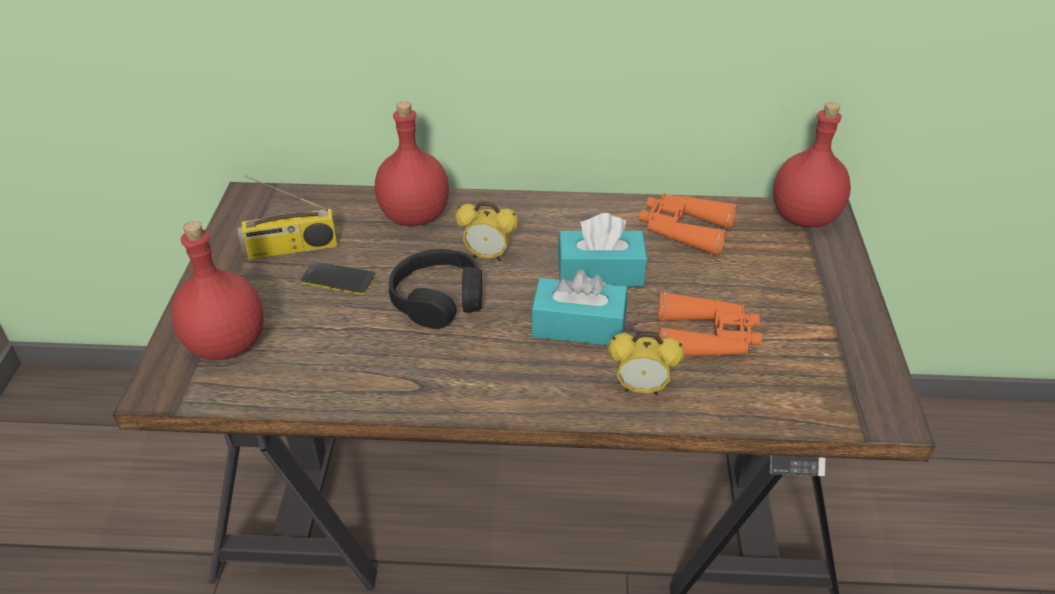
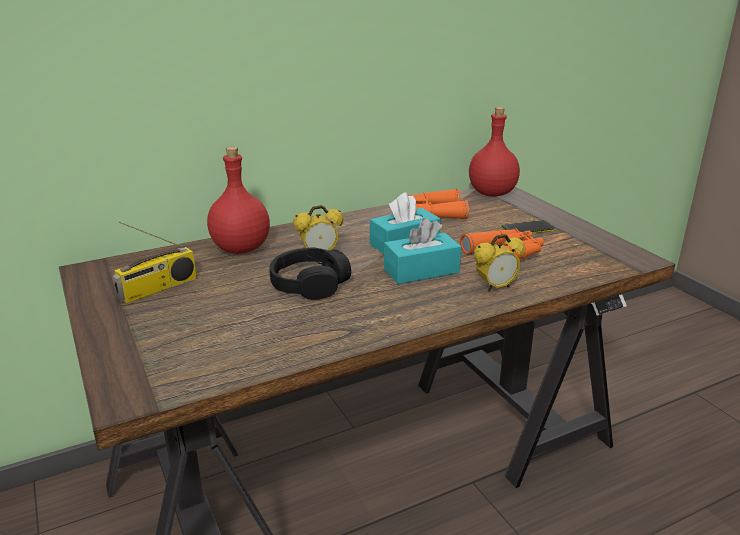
camera: 30 degrees left, 15 degrees down
(228, 344) = (163, 354): red bottle -> none
(338, 279) = (218, 294): phone -> phone (527, 228)

